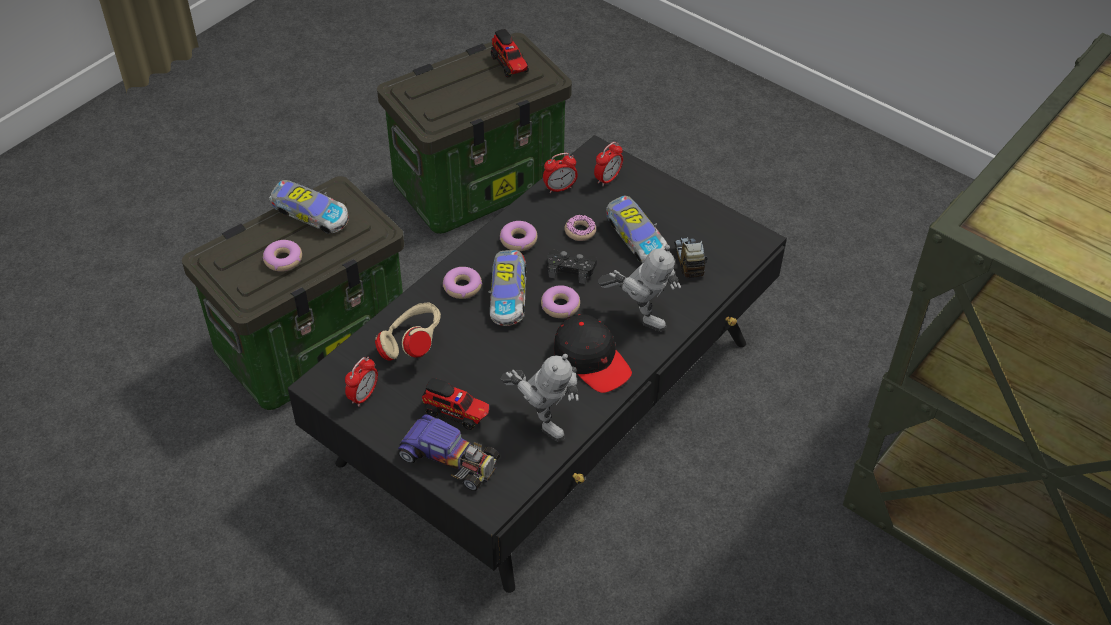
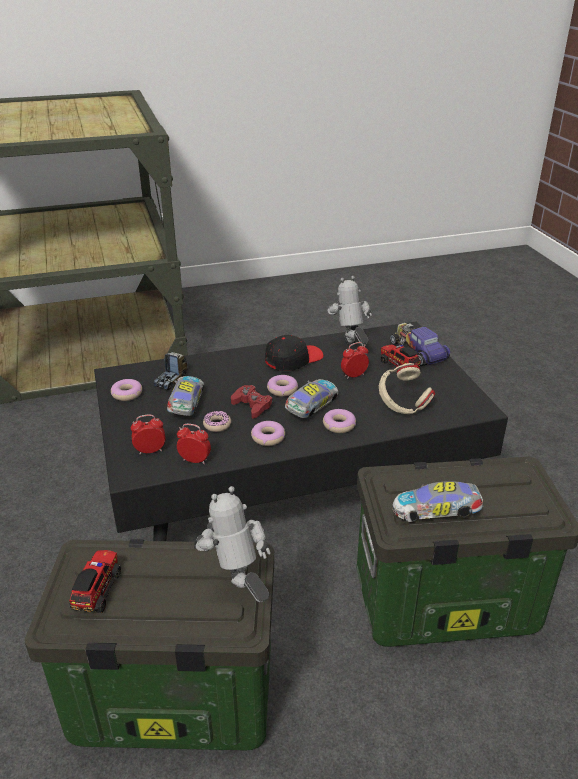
camera: 145 degrees left, 15 degrees down
(283, 260) = (480, 484): donut -> donut (127, 394)
(309, 216) = (437, 513): toy car -> toy car turned 60 degrees counterclockwise
(363, 396) = (454, 393): alarm clock -> alarm clock (354, 375)
(570, 269) = (252, 405): black game controller -> red game controller
(591, 360) = (293, 359): black cap -> black cap turned 60 degrees clockwise
(639, 315) = (239, 368): toy robot -> toy robot (239, 590)

